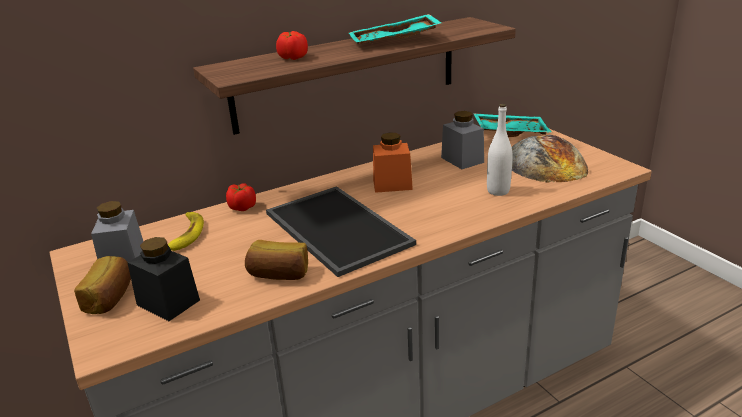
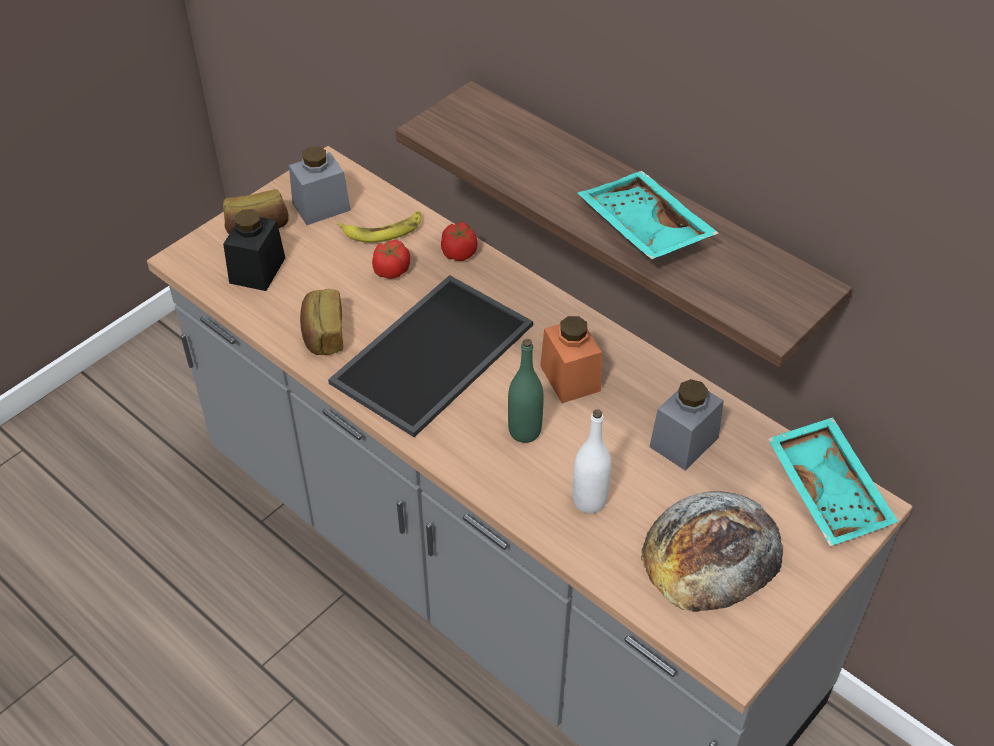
camera: 70 degrees right, 20 degrees up
(293, 58) = (528, 152): tomato -> tomato (391, 270)
(430, 204) = (524, 431): none -> green bottle

